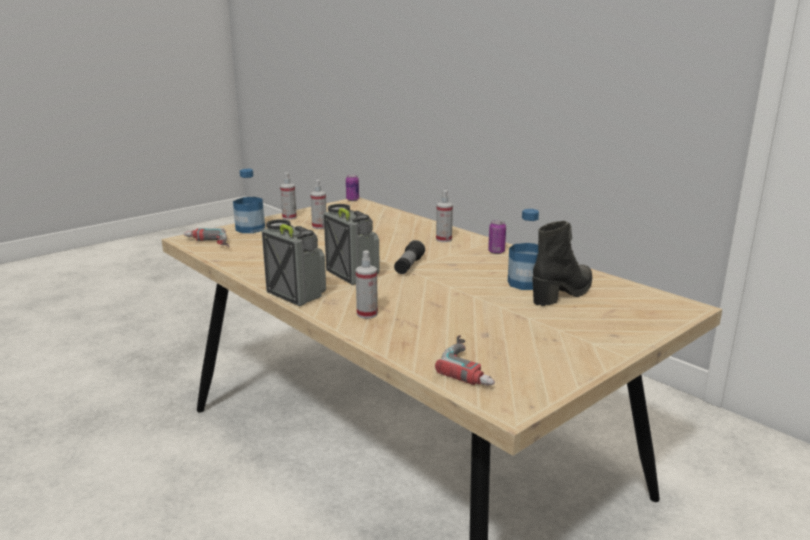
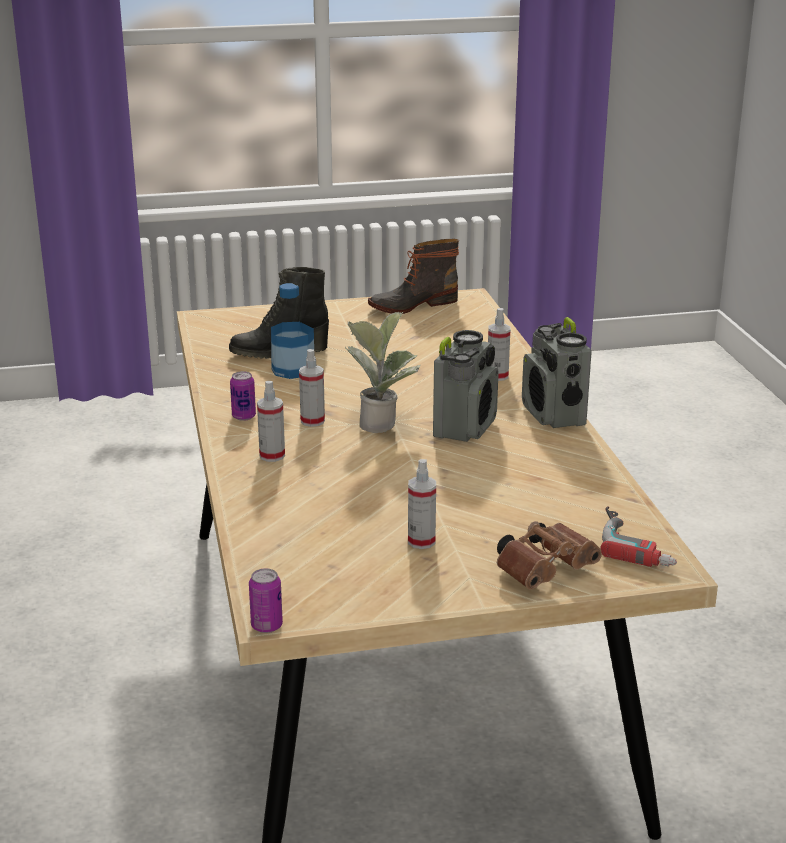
camera: 150 degrees left, 5 degrees up
(250, 229) = (546, 570): bottle -> brown binoculars
(289, 217) = (453, 589): spray bottle -> spray bottle (312, 421)
(352, 274) = (465, 427): radio -> radio turned 150 degrees counterclockwise
(409, 266) = (383, 422): flashlight -> potted plant
(473, 365) = (457, 320): power drill -> none
(549, 374) = (412, 305): none -> boot

